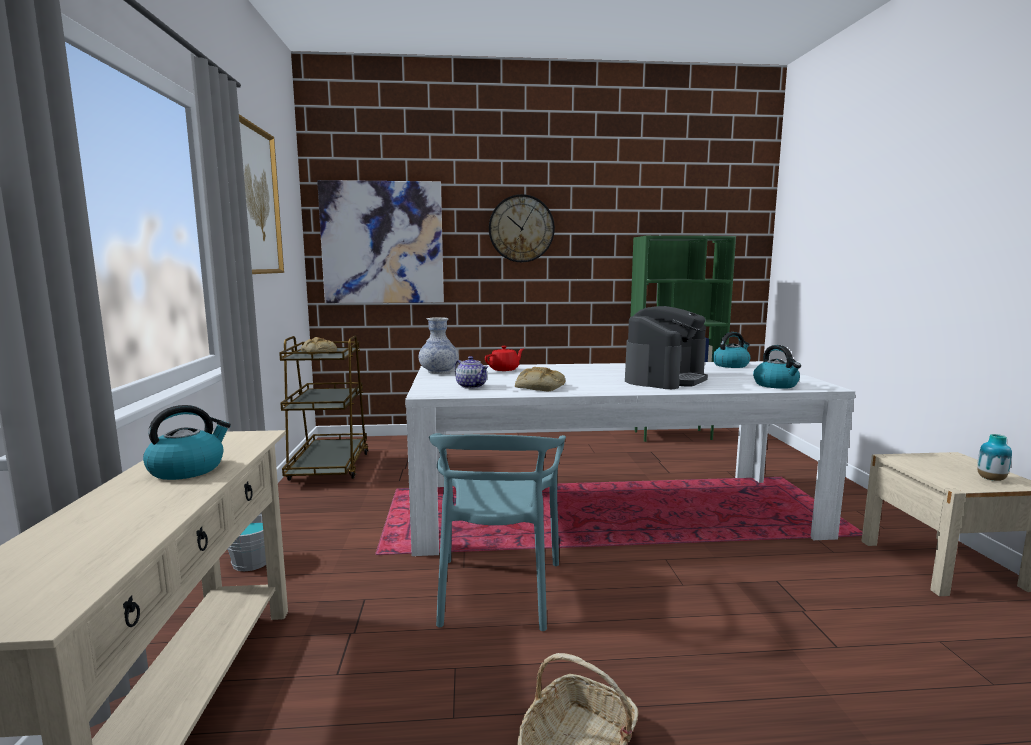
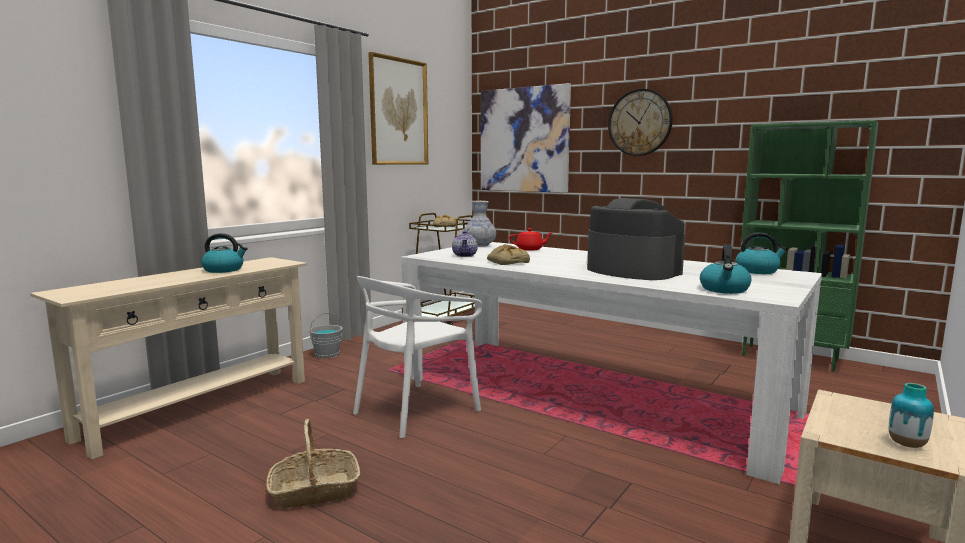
camera: 40 degrees right, 0 degrees up
(497, 591) = (415, 410): turquoise chair -> white chair
(665, 379) = (632, 271): coffee machine -> coffee machine turned 120 degrees counterclockwise

